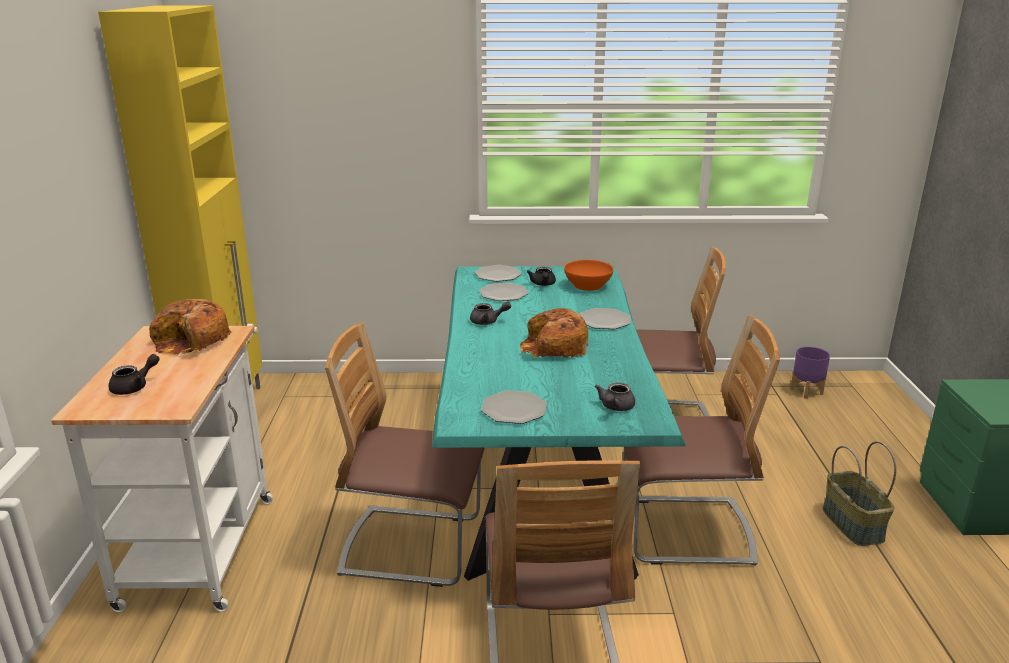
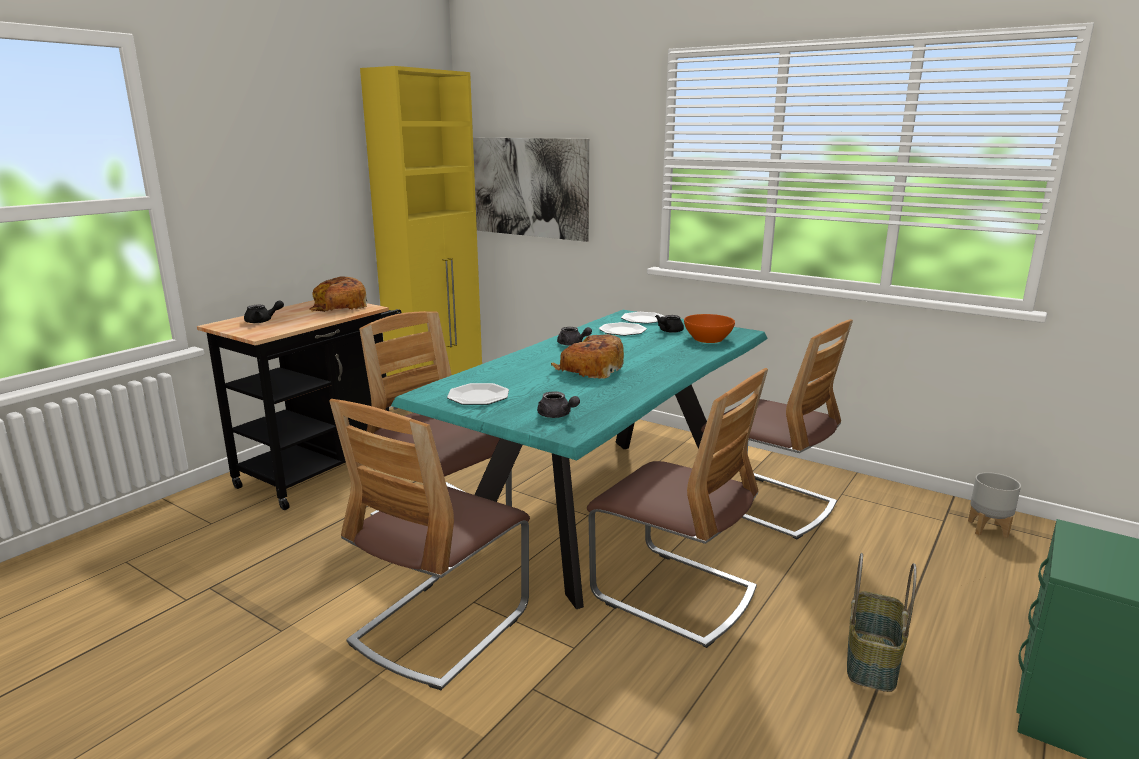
camera: 35 degrees right, 5 degrees down
(202, 543) = (325, 469): white cart -> black cart
(300, 141) = (529, 187): none -> picture
(604, 320) = (672, 363): plate -> none
(615, 407) = (557, 416): grey teapot -> grey teapot turned 105 degrees counterclockwise
(807, 391) = (988, 529): purple planter -> grey planter

